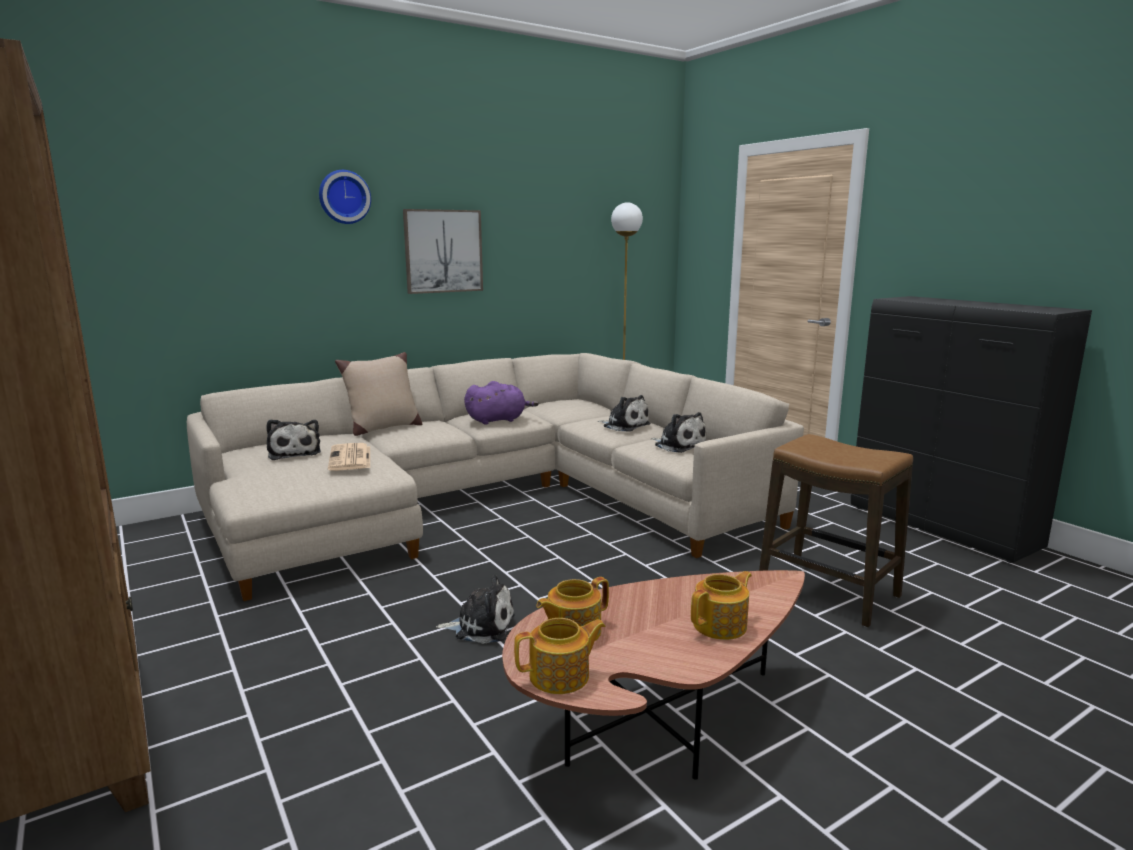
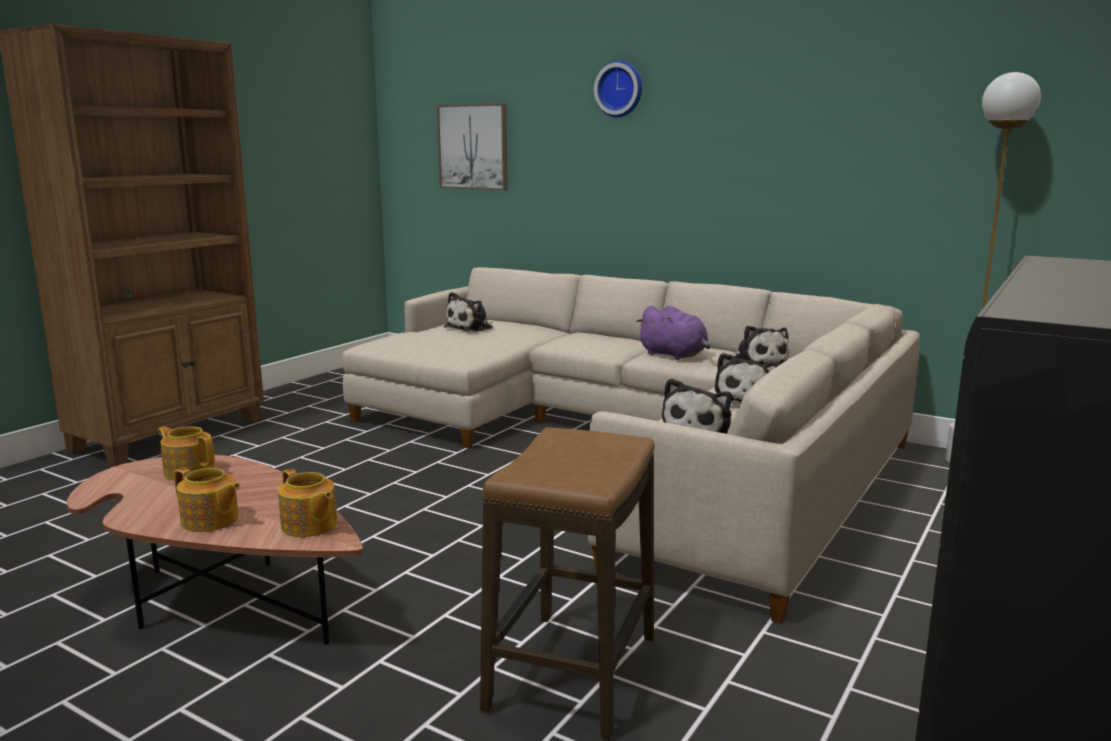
camera: 65 degrees right, 0 degrees up
(350, 458) = (475, 341): newspaper -> none
(383, 428) = (583, 333): beige pillow -> none
(443, 251) = (721, 148): picture -> picture (473, 147)
(481, 626) = (356, 498): plush toy -> plush toy (758, 362)
(561, 676) = (116, 478): teapot -> teapot (309, 526)

